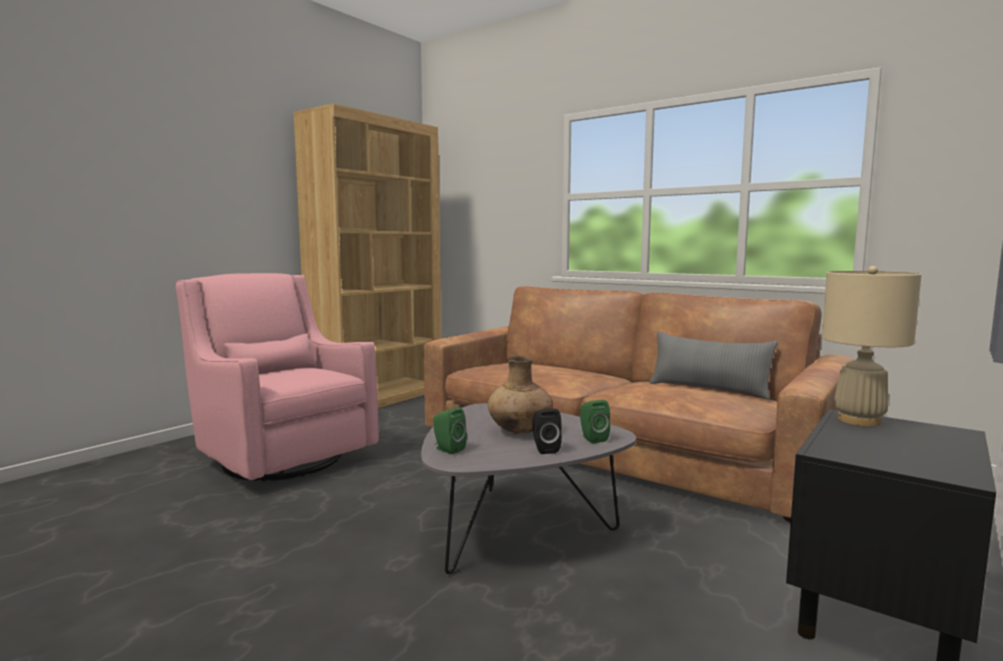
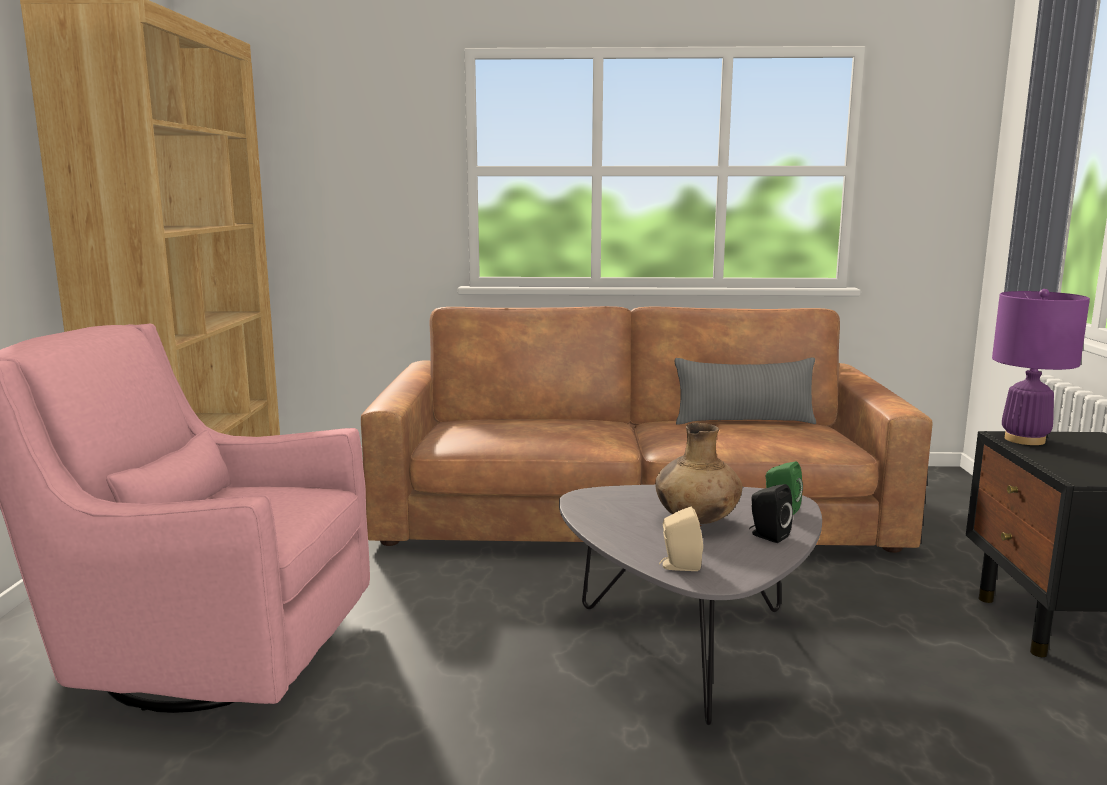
camera: 35 degrees left, 5 degrees up
(447, 449) = (679, 566): green speaker -> beige speaker
(859, 421) = (1025, 440): beige table lamp -> purple table lamp

